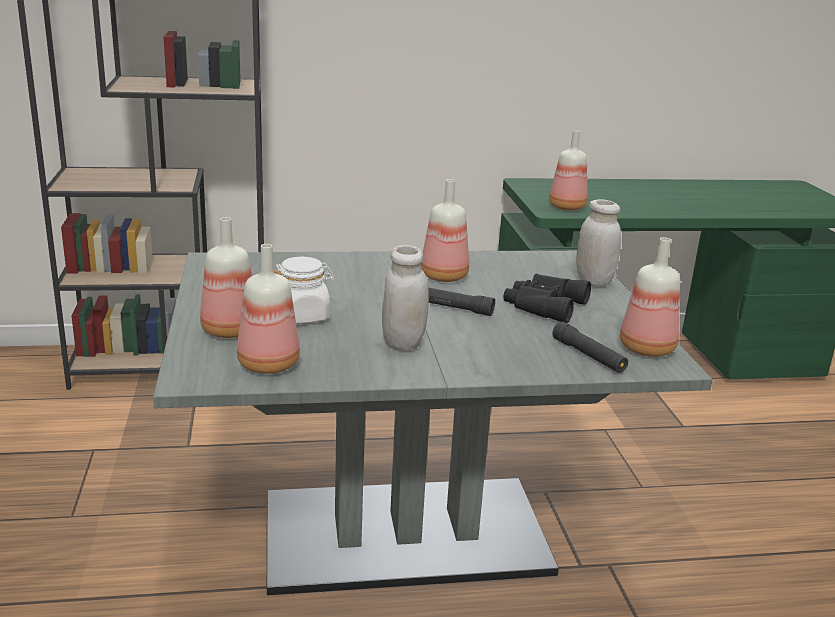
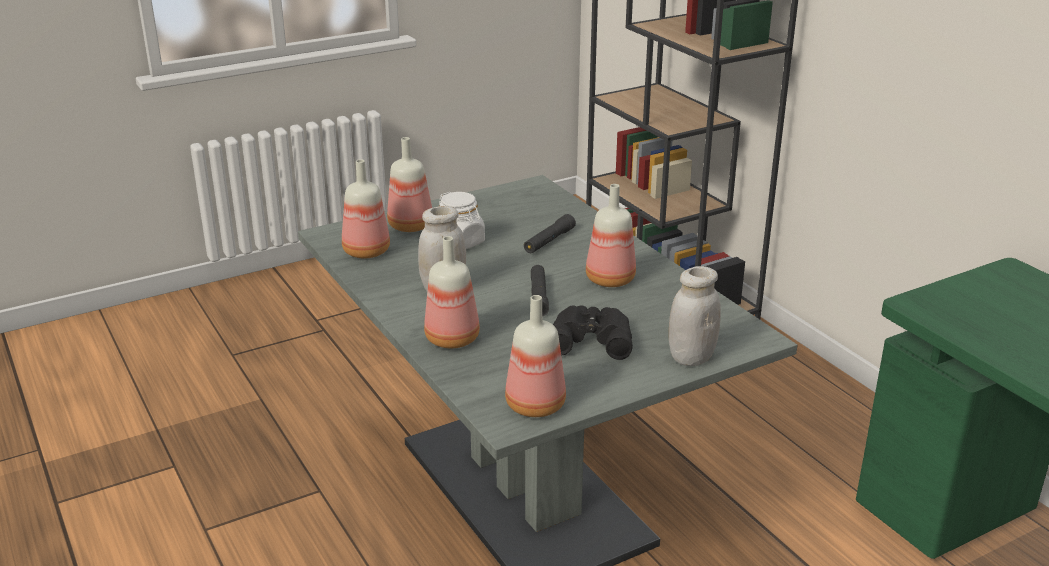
camera: 70 degrees right, 5 degrees up
(566, 207) = (954, 311): bottle -> bottle (453, 338)
(588, 356) = (490, 376): black flashlight -> black flashlight (549, 241)

